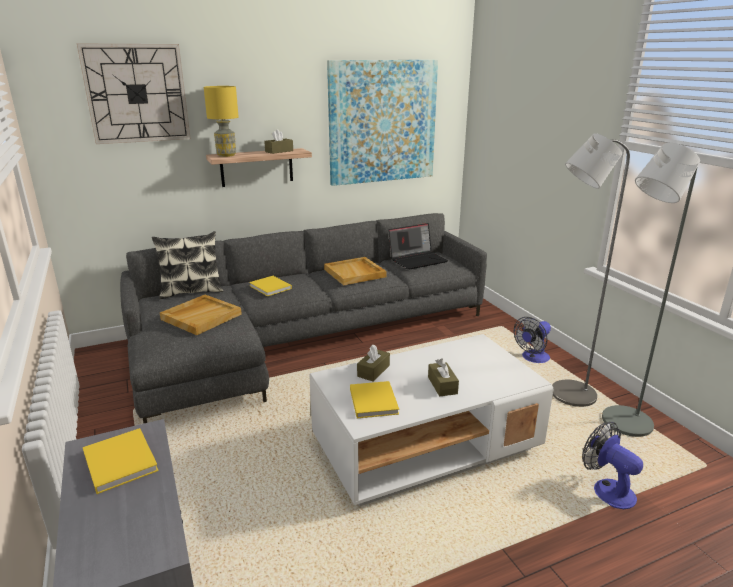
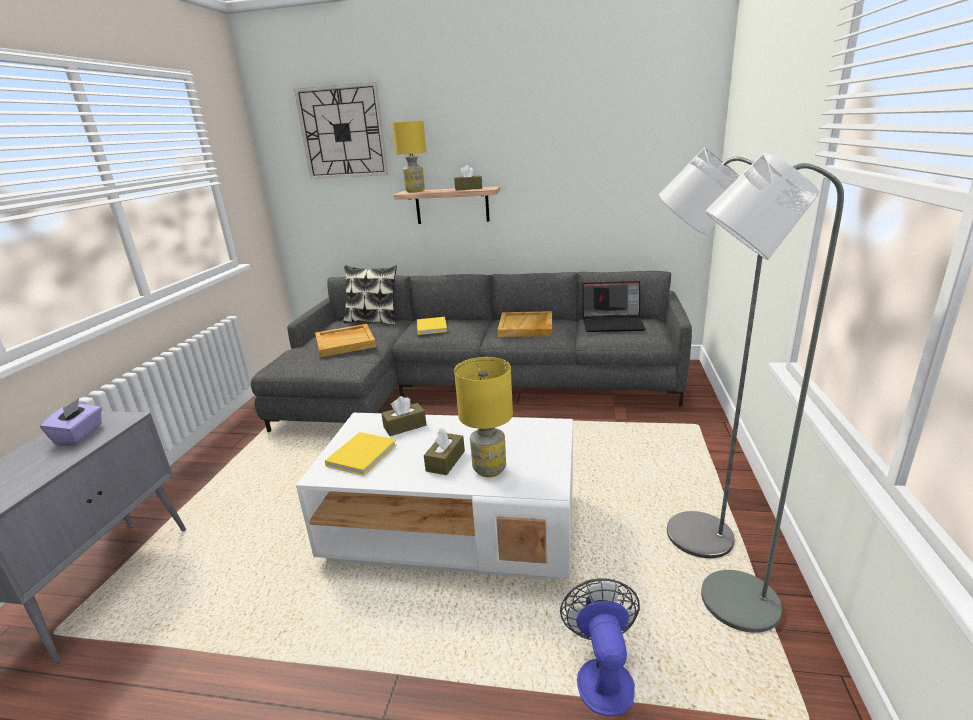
camera: 35 degrees right, 0 degrees up
(120, 460) = (80, 434): yellow book -> purple tissue box
(382, 122) = (597, 157): picture -> none
(479, 381) = (490, 469): none -> yellow table lamp
(532, 359) = (694, 474): fan -> none

